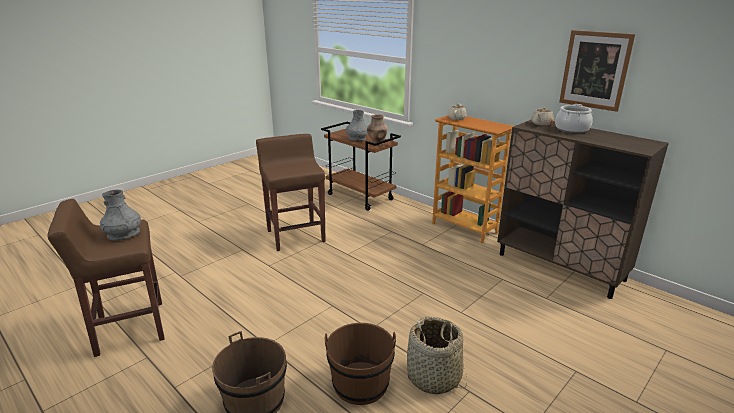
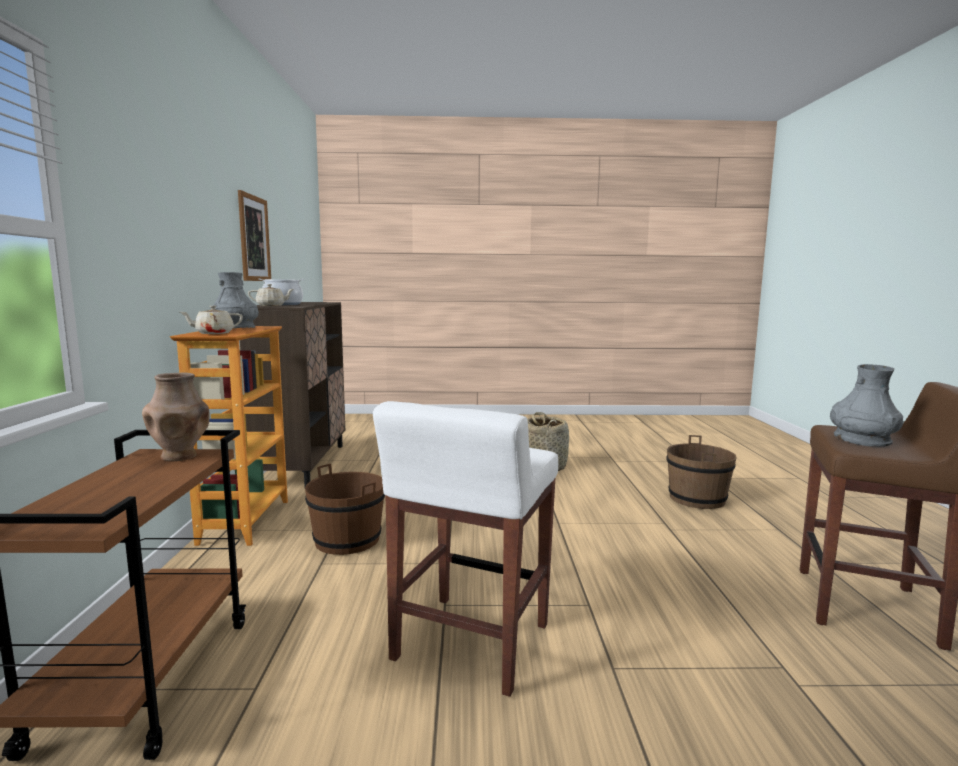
camera: 135 degrees left, 15 degrees down
(295, 235) = (470, 643): brown stool -> white stool
(357, 138) = (140, 483): grey vase -> grey vase (236, 329)
(360, 384) = (601, 479): brown bucket -> brown bucket (347, 540)

